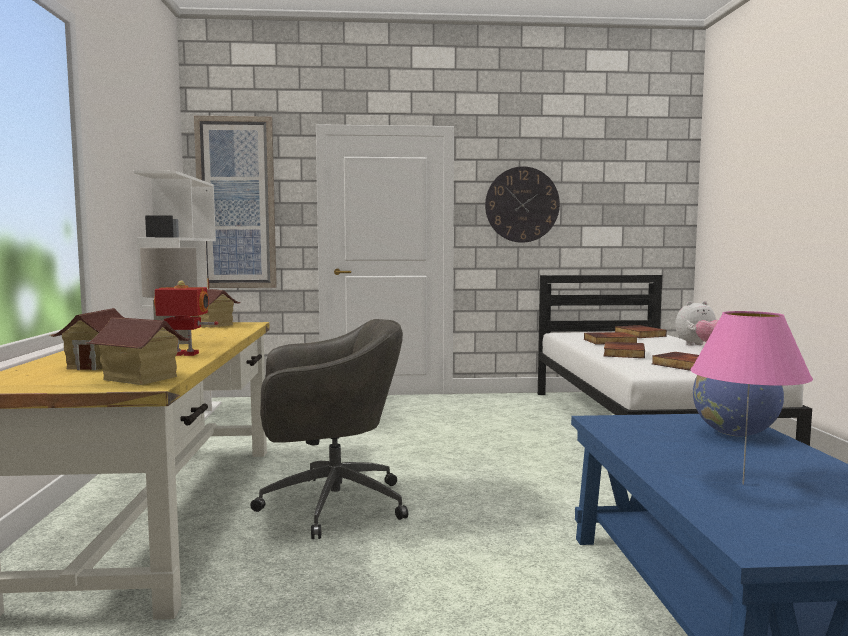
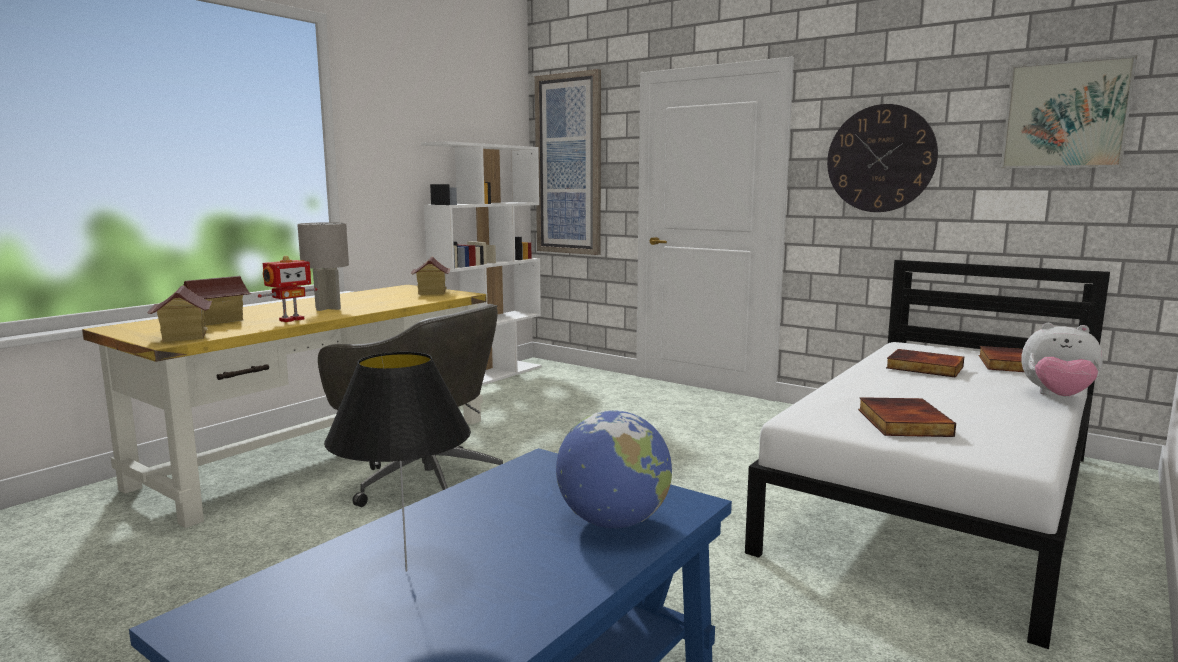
camera: 40 degrees right, 5 degrees up
(184, 354) = (291, 319): toy robot -> toy robot turned 90 degrees clockwise
(622, 353) = (878, 387): book -> none
(629, 181) = (1065, 115): none -> picture
(743, 484) = (405, 571): pink table lamp -> black table lamp

